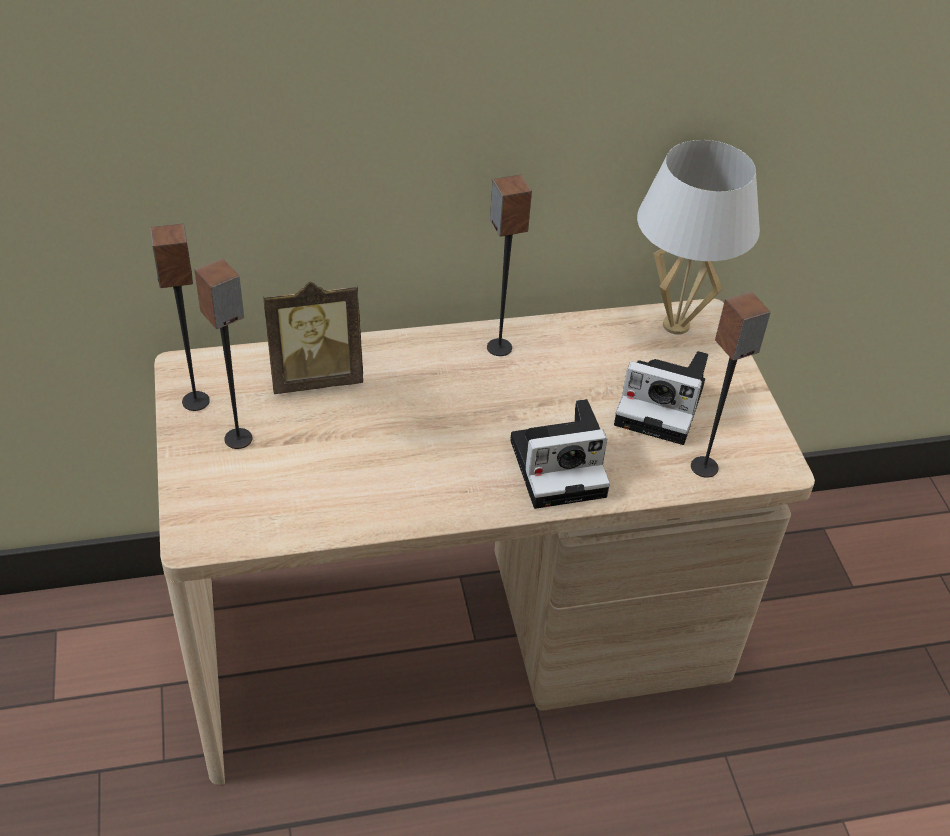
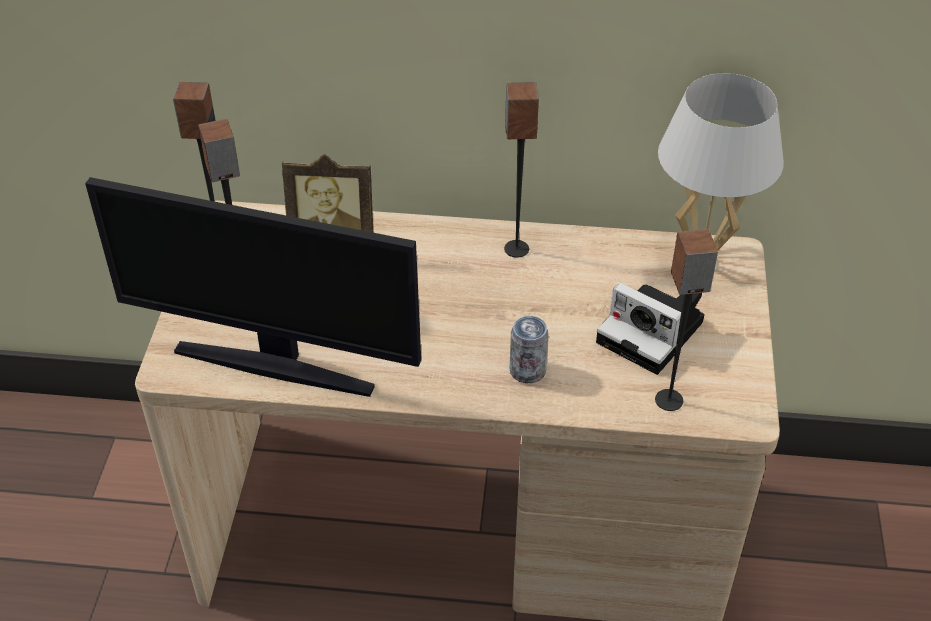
camera: 20 degrees right, 0 degrees up
(306, 510) = (276, 364): none -> monitor
(561, 466) = (527, 371): camera -> can

